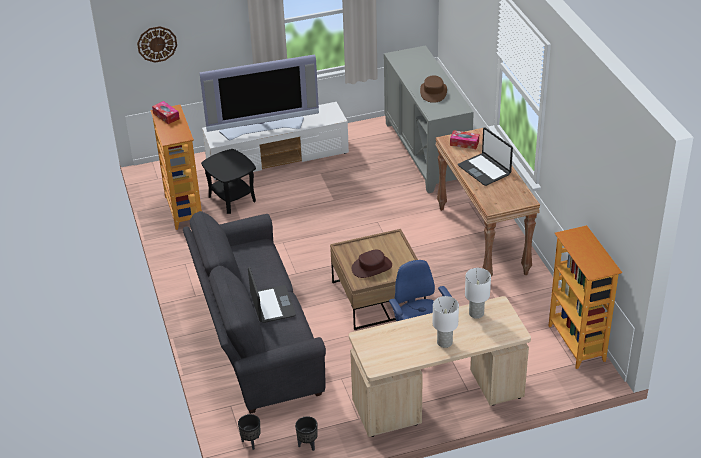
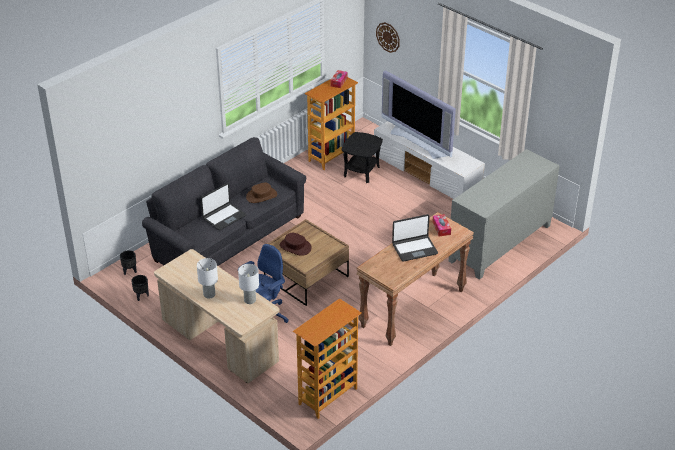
camera: 60 degrees right, 0 degrees up
(433, 92) = (494, 190): brown hat -> brown hat (261, 196)
(484, 170) = (414, 249): laptop -> laptop turned 135 degrees counterclockwise

